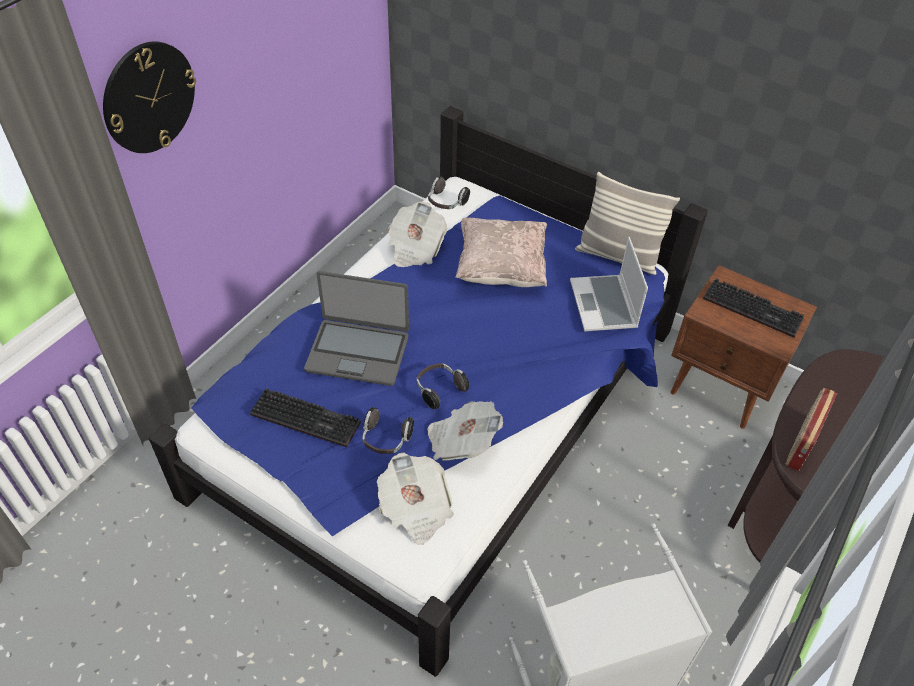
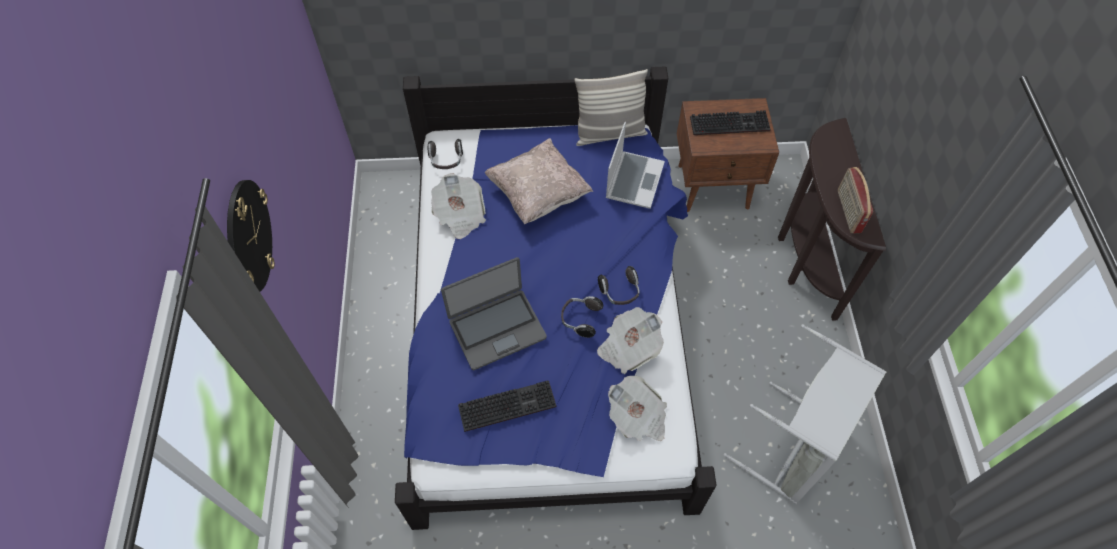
camera: 35 degrees left, 10 degrees up
(386, 440) = (577, 382): headphones -> headphones (620, 292)
(604, 305) = (634, 180): laptop -> laptop turned 120 degrees counterclockwise

